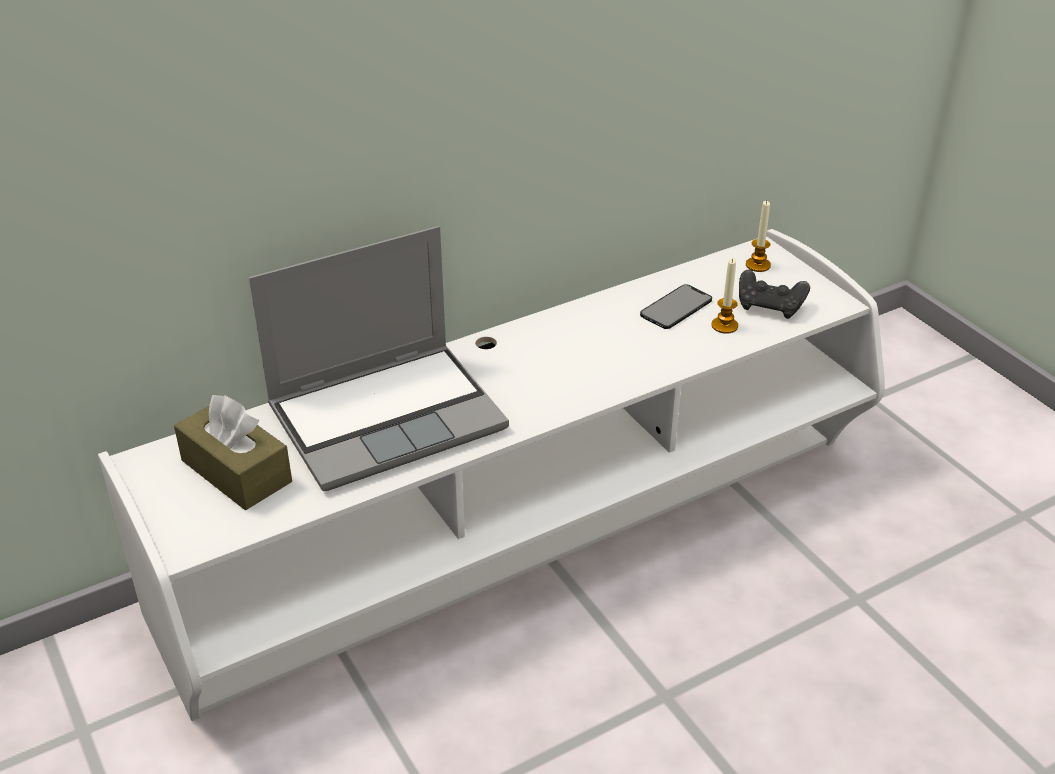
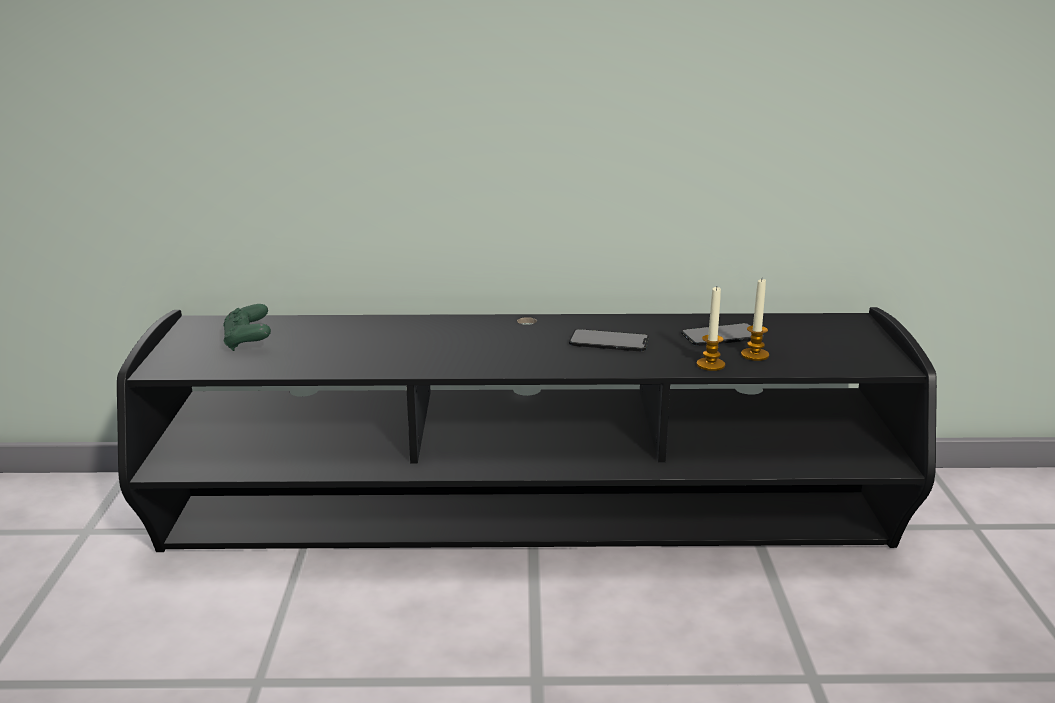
camera: 30 degrees right, 15 degrees down
(236, 471) = (248, 341): brown tissue box -> green game controller
(388, 416) = (394, 340): laptop -> none
(528, 537) = (529, 525): white tv stand -> black tv stand
(588, 348) = (609, 341): none -> phone
(758, 265) = (837, 327): candle -> candle (710, 365)
(770, 307) = (816, 353): black game controller -> none

